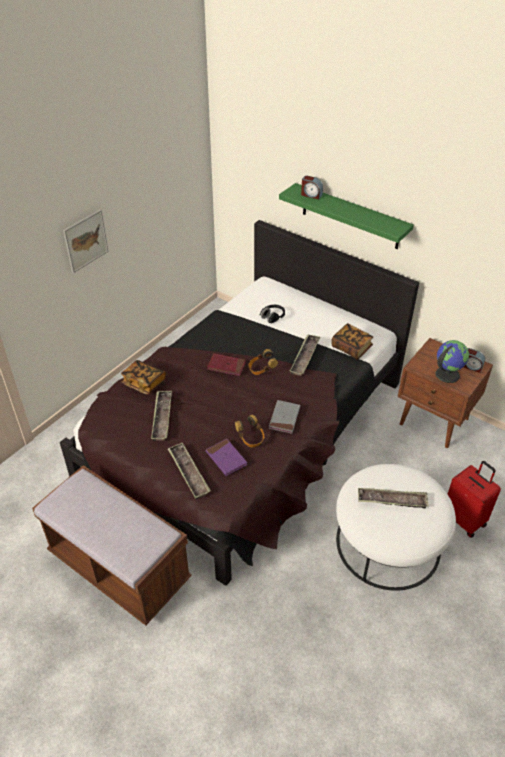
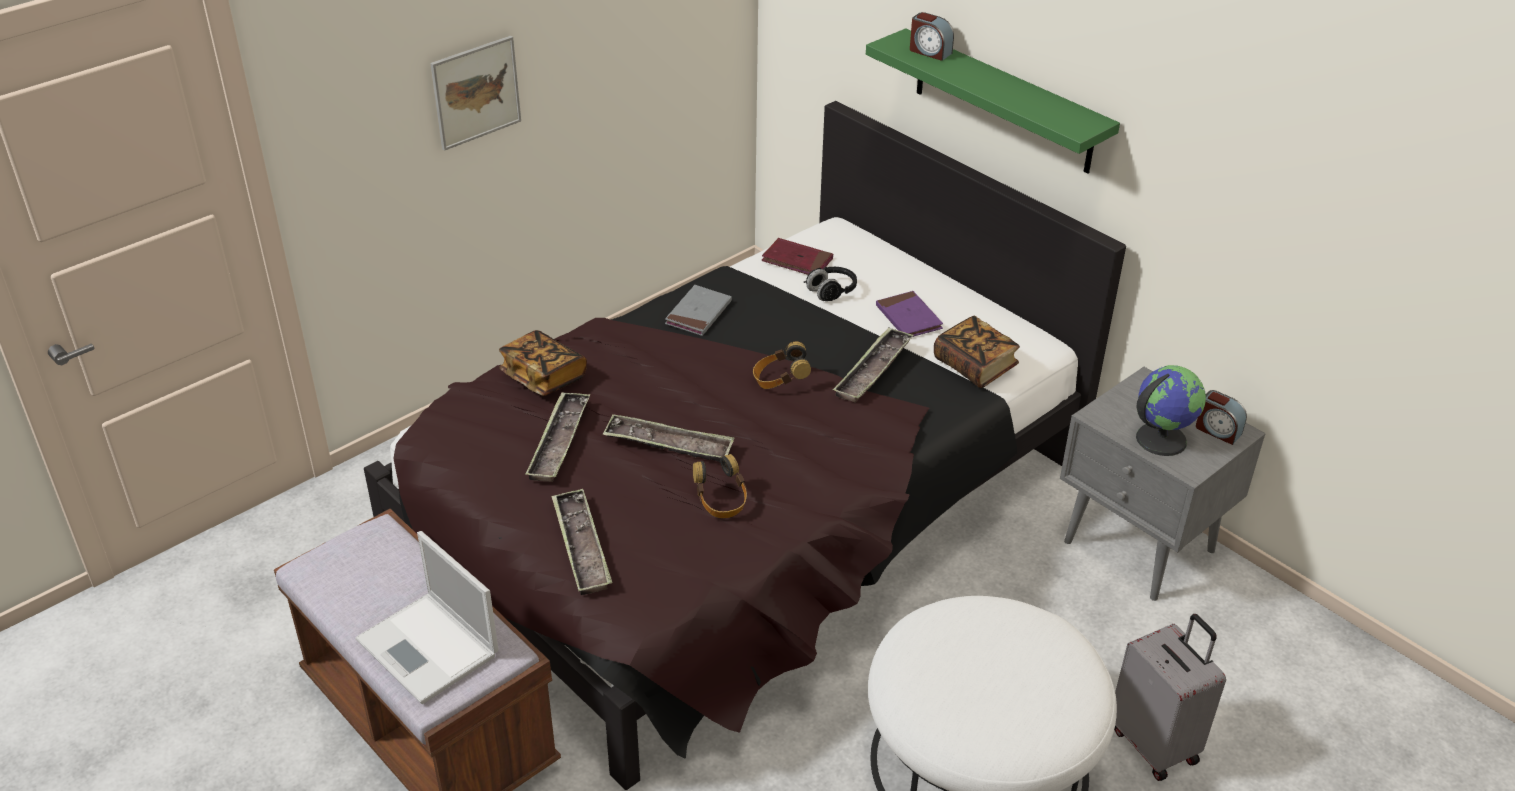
camera: 10 degrees right, 5 degrees down
(126, 539) = (429, 648): none -> laptop
(226, 366) = (712, 366): red book -> red book (797, 261)
(226, 458) = (662, 531): purple book -> purple book (908, 318)
(284, 418) = (798, 474): grey book -> grey book (698, 313)
(392, 500) = (984, 664): tray -> tray (669, 444)
(434, 422) = (1140, 547): brown nightstand -> grey nightstand
(464, 519) = (1155, 744): red suitcase -> grey suitcase

